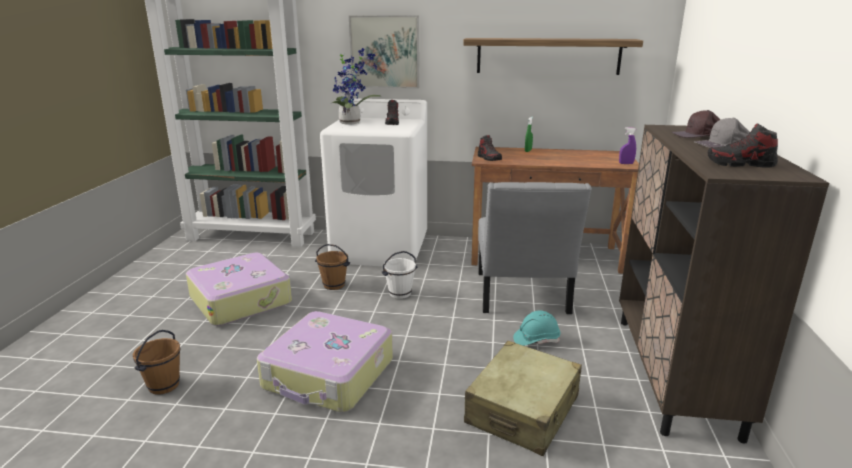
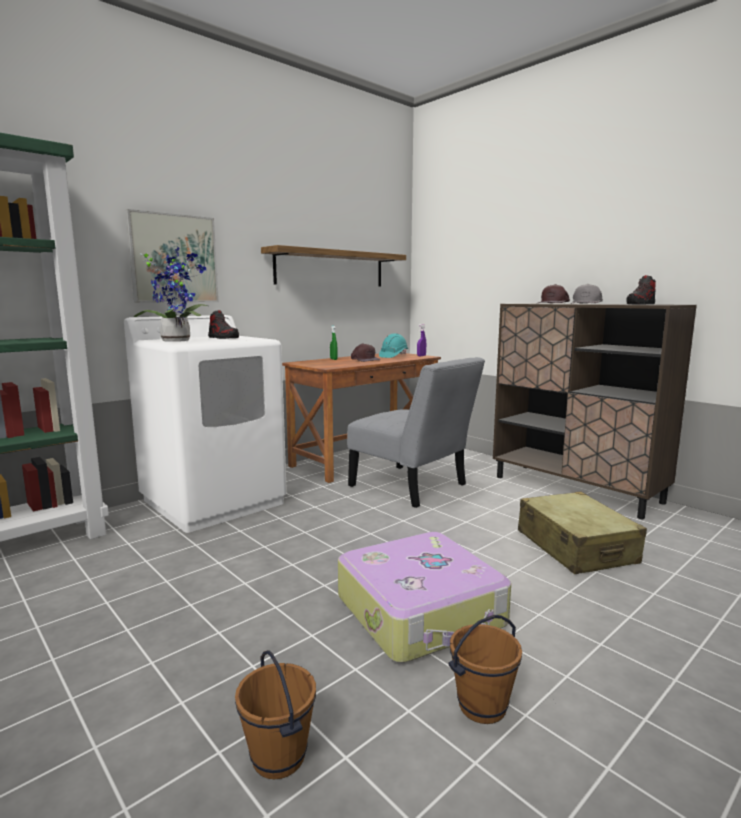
camera: 50 degrees left, 10 degrees down
(241, 299) = (152, 614): suitcase -> none
(334, 285) = (240, 548): brown bucket -> brown bucket (483, 707)
(399, 293) = (321, 525): white bucket -> none
(489, 158) = (325, 365): shoe -> none
(536, 340) = (483, 507): turquoise hard hat -> turquoise hard hat (393, 356)
(550, 157) = (364, 359): none -> brown cap

